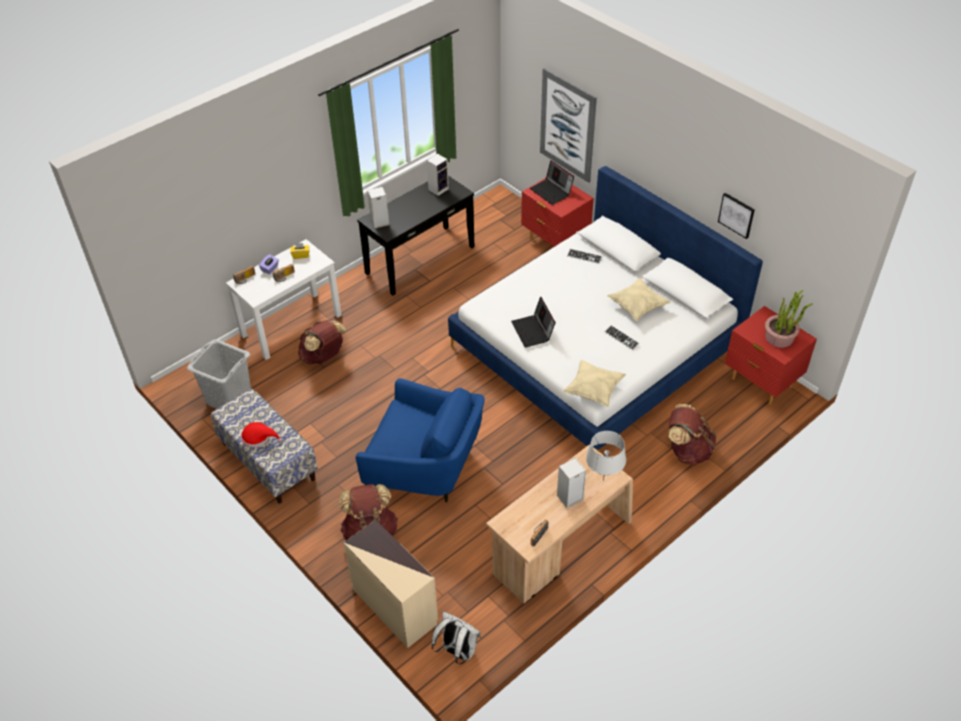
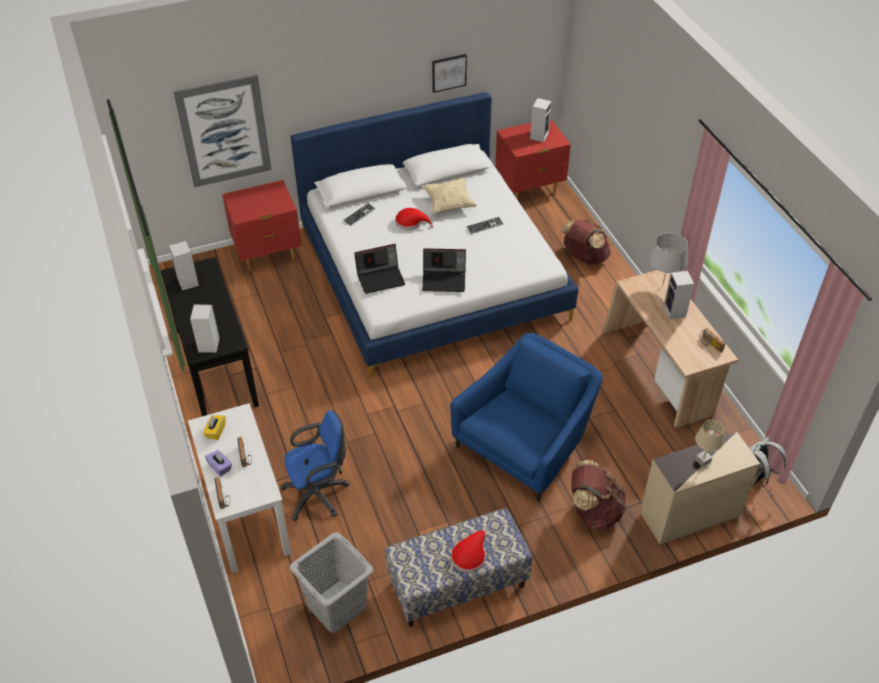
camera: 70 degrees left, 0 degrees up
(323, 356) = (319, 494): brown backpack -> blue office chair
(388, 556) = (703, 460): none -> beige table lamp
(552, 192) = (252, 204): laptop -> laptop (381, 278)
(593, 390) = (541, 264): beige pillow -> none
(594, 290) = (411, 222): none -> red hat
(779, 337) = (539, 135): potted plant -> speaker

